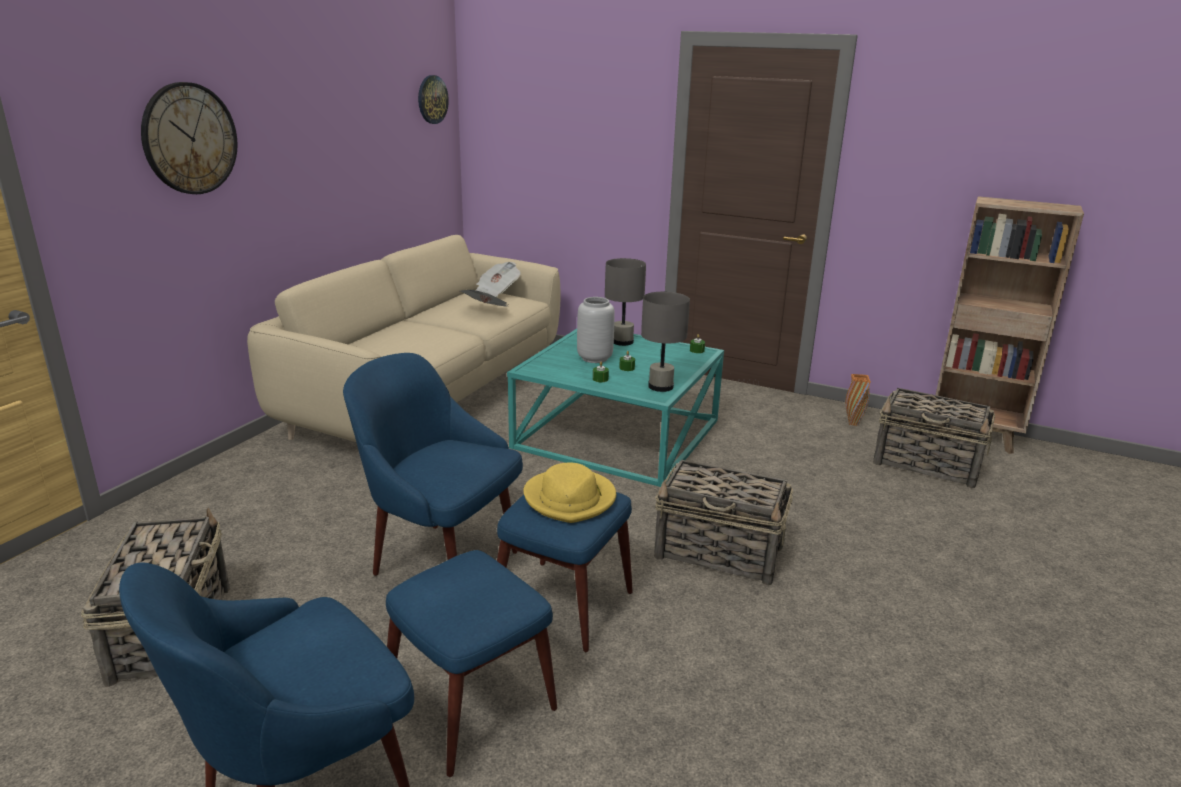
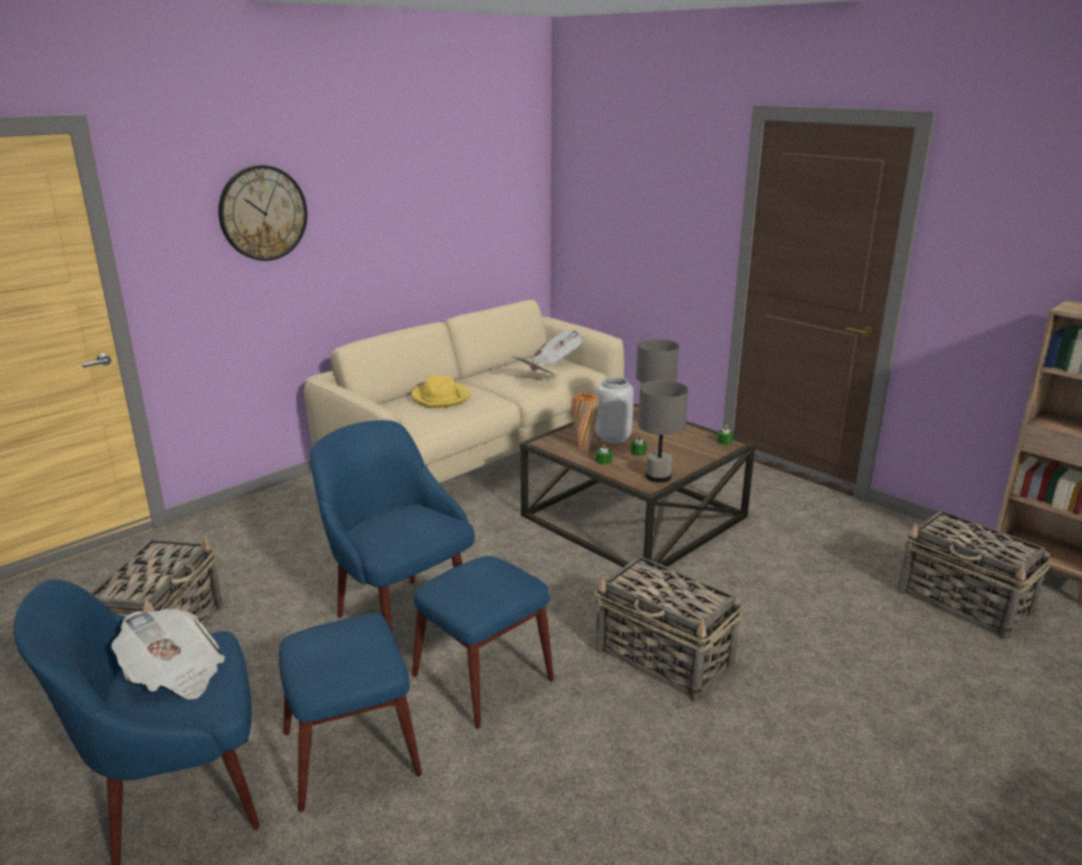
camera: 20 degrees right, 0 degrees up
(299, 652) = (174, 674): none -> newspaper
(432, 99) = (519, 169): wall clock -> none
(570, 499) = (487, 579): yellow hat -> yellow hat (441, 398)
(616, 433) = (633, 516): turquoise coffee table -> brown coffee table
(853, 423) = (902, 541): orange vase -> orange vase (583, 449)

